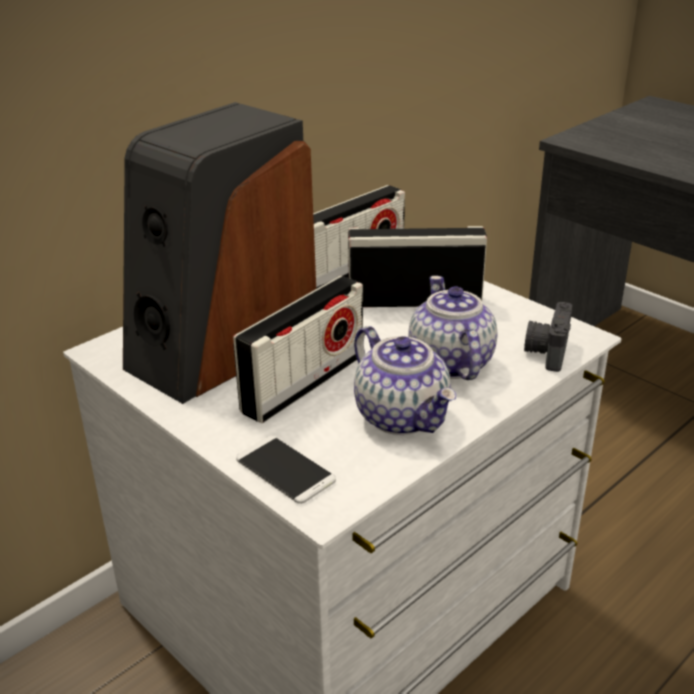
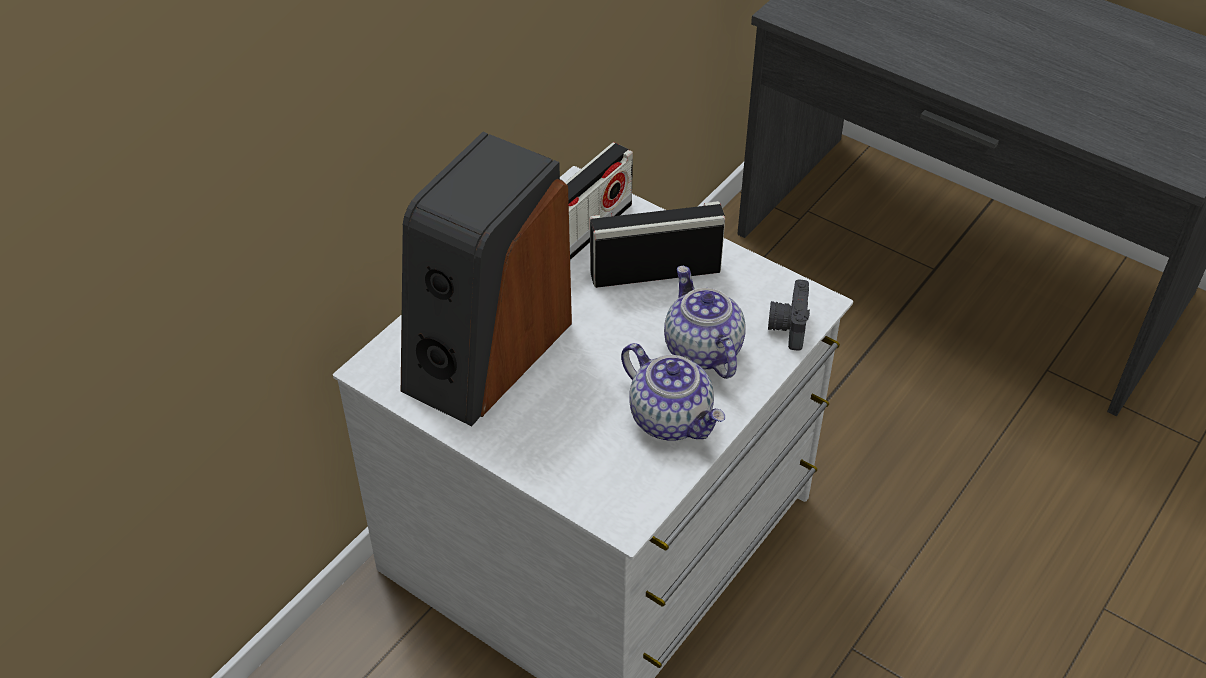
camera: 10 degrees left, 15 degrees up
(285, 470) = (584, 488): phone -> none
(304, 383) = (575, 389): radio -> none

